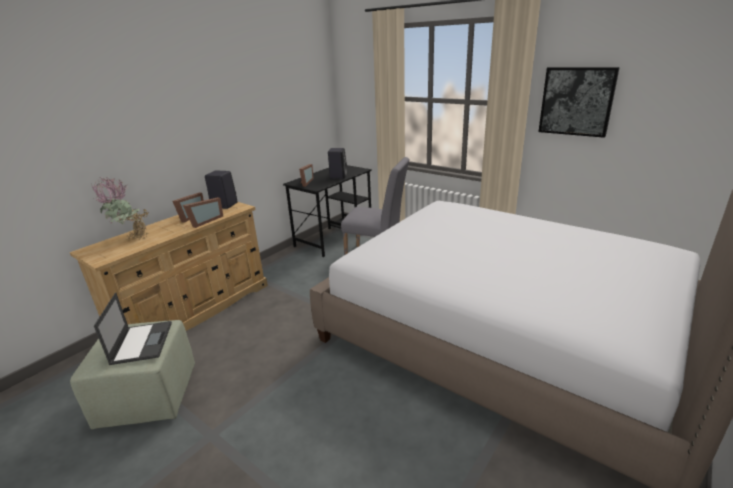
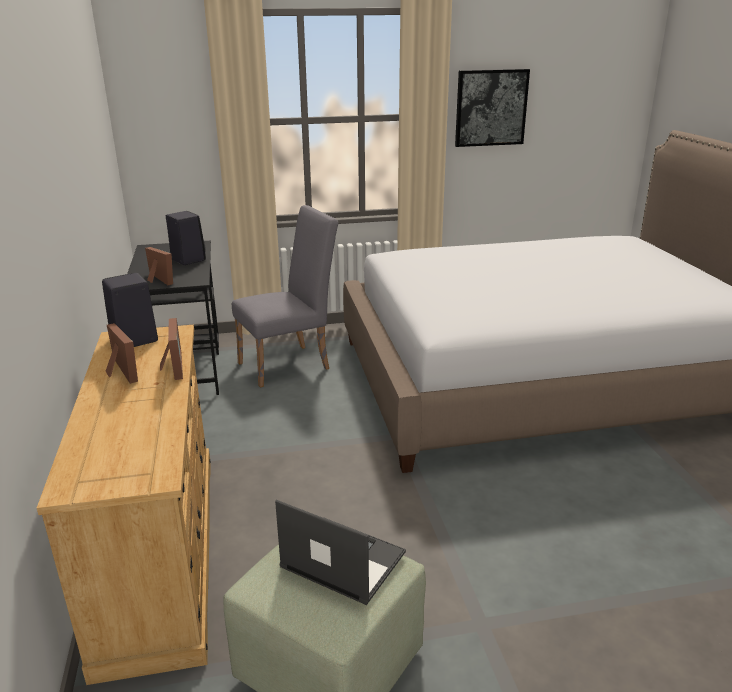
camera: 50 degrees left, 0 degrees up
(131, 239) = (114, 437): potted plant -> none

